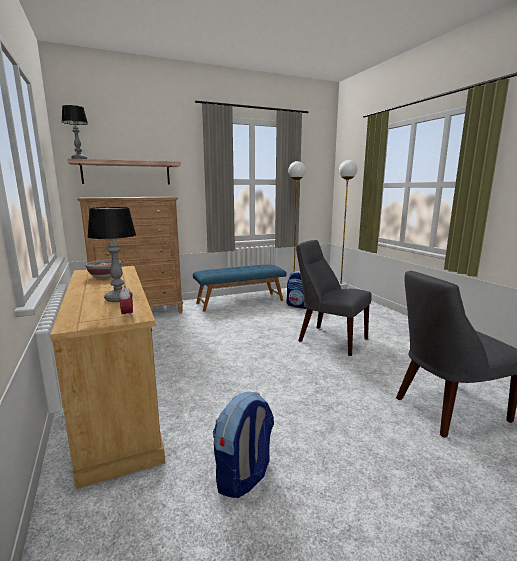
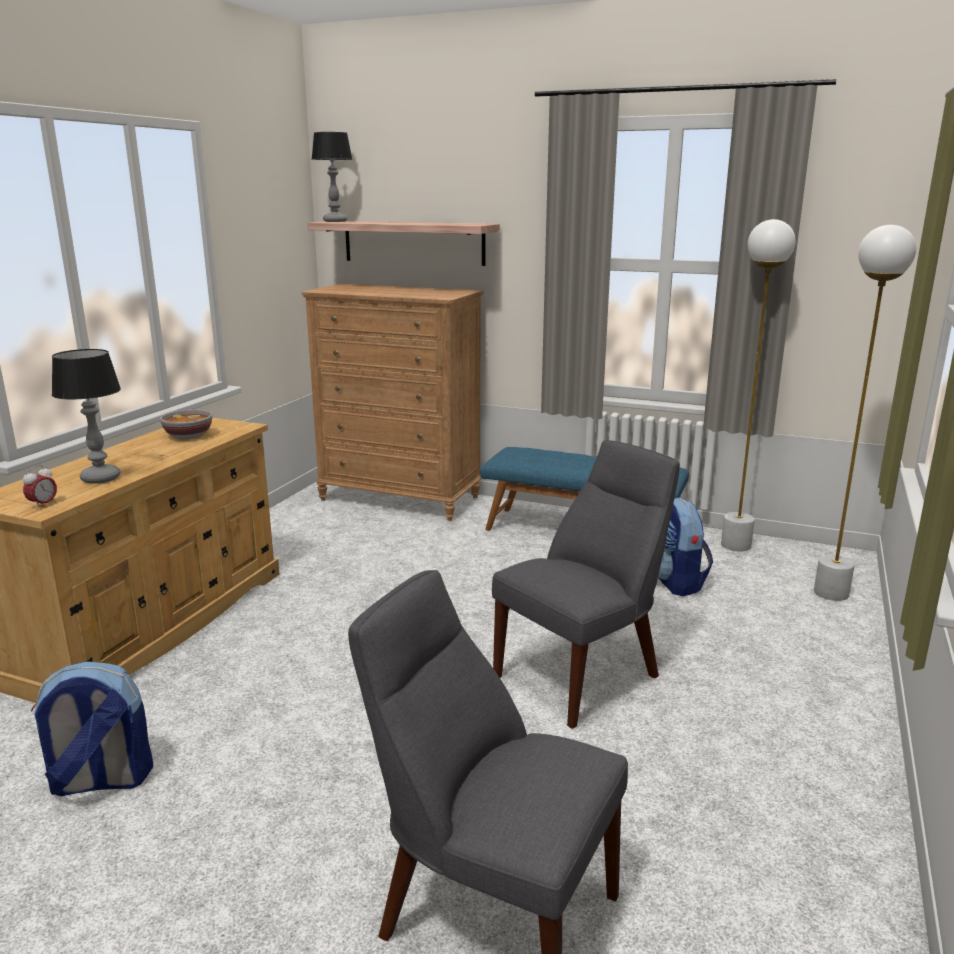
camera: 45 degrees right, 5 degrees up
(329, 339) = (583, 674): grey chair -> grey chair turned 60 degrees clockwise

